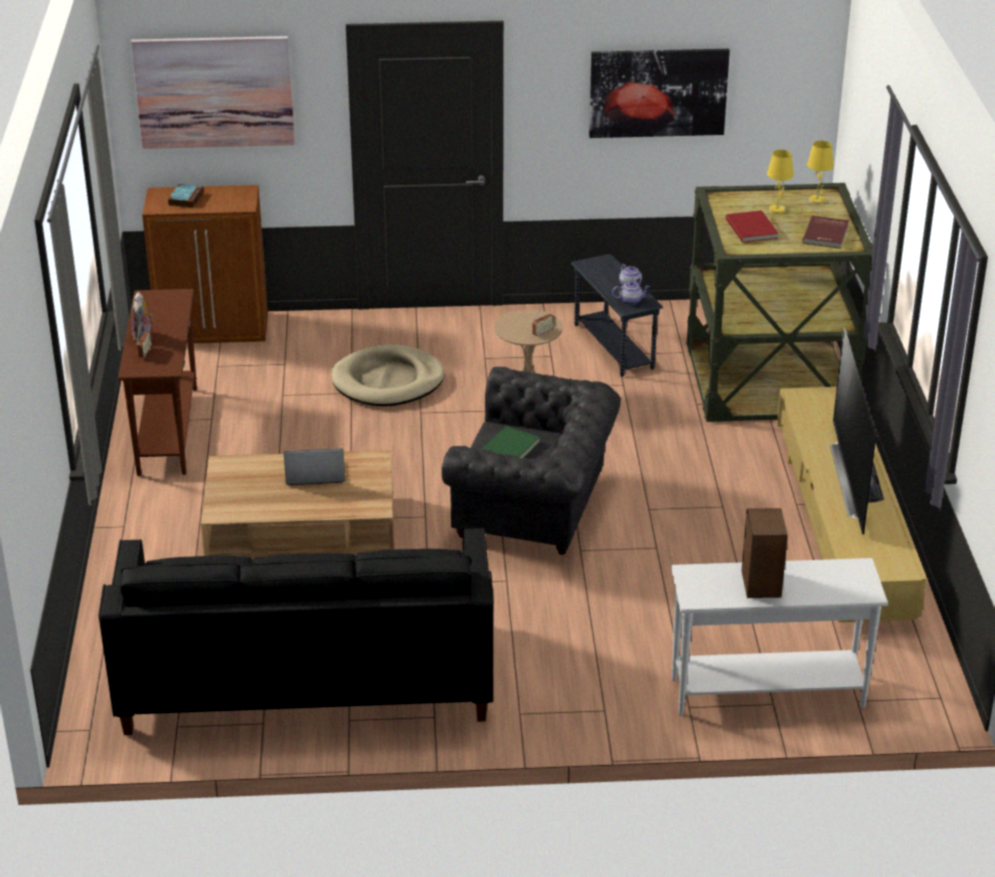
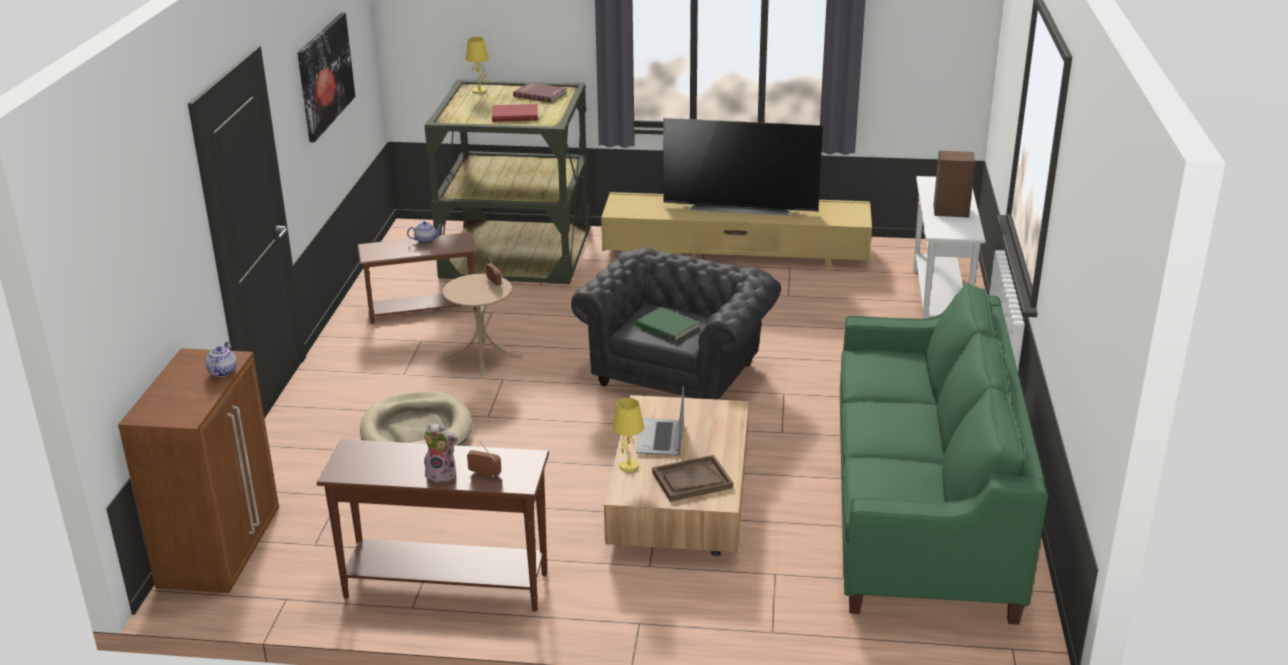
camera: 80 degrees left, 5 degrees down
(186, 198) = (177, 396): book -> none
(214, 92) = (134, 251): picture -> none
(248, 496) = (692, 480): none -> brown tray
(306, 676) = (921, 507): black sofa -> green sofa
(614, 346) = (423, 310): grey side table -> brown side table
(630, 301) = (454, 243): teapot -> teapot (222, 371)
(777, 210) = (486, 104): yellow table lamp -> yellow table lamp (628, 466)

